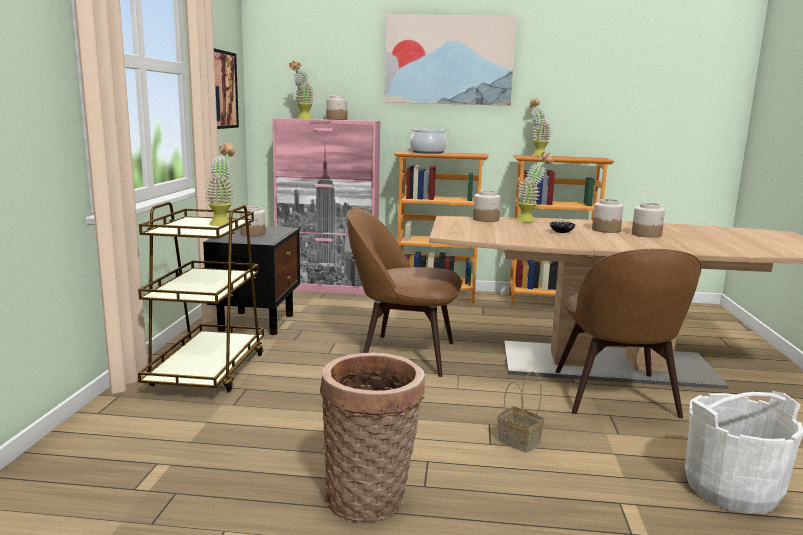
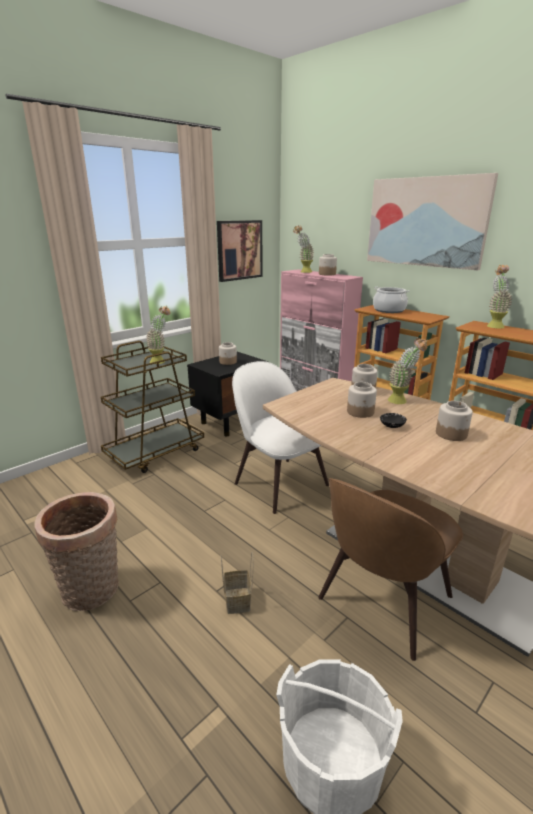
camera: 40 degrees right, 10 degrees up
(403, 354) = (278, 482): brown chair -> white chair
(646, 234) = (483, 454): jar -> jar (360, 412)

